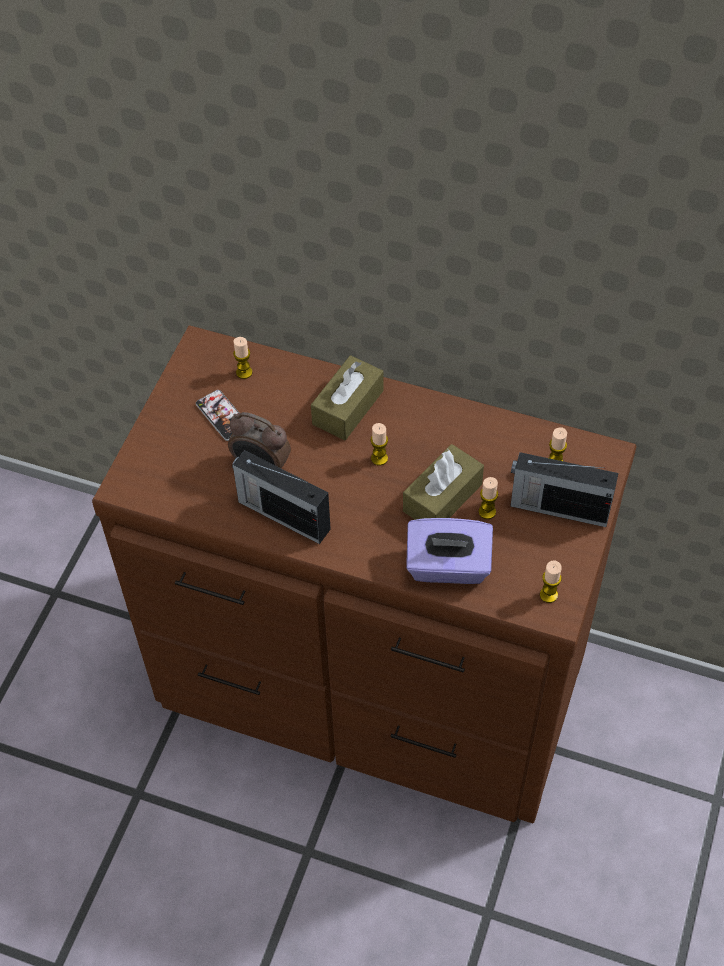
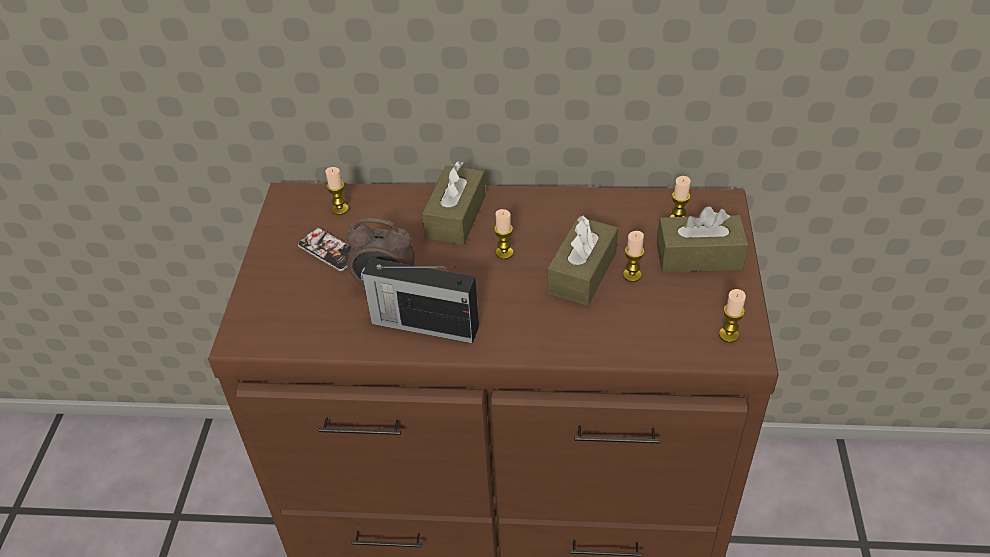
camera: 15 degrees left, 10 degrees down
(448, 567) = (615, 333): purple tissue box -> none
(558, 507) = (699, 256): radio -> brown tissue box

